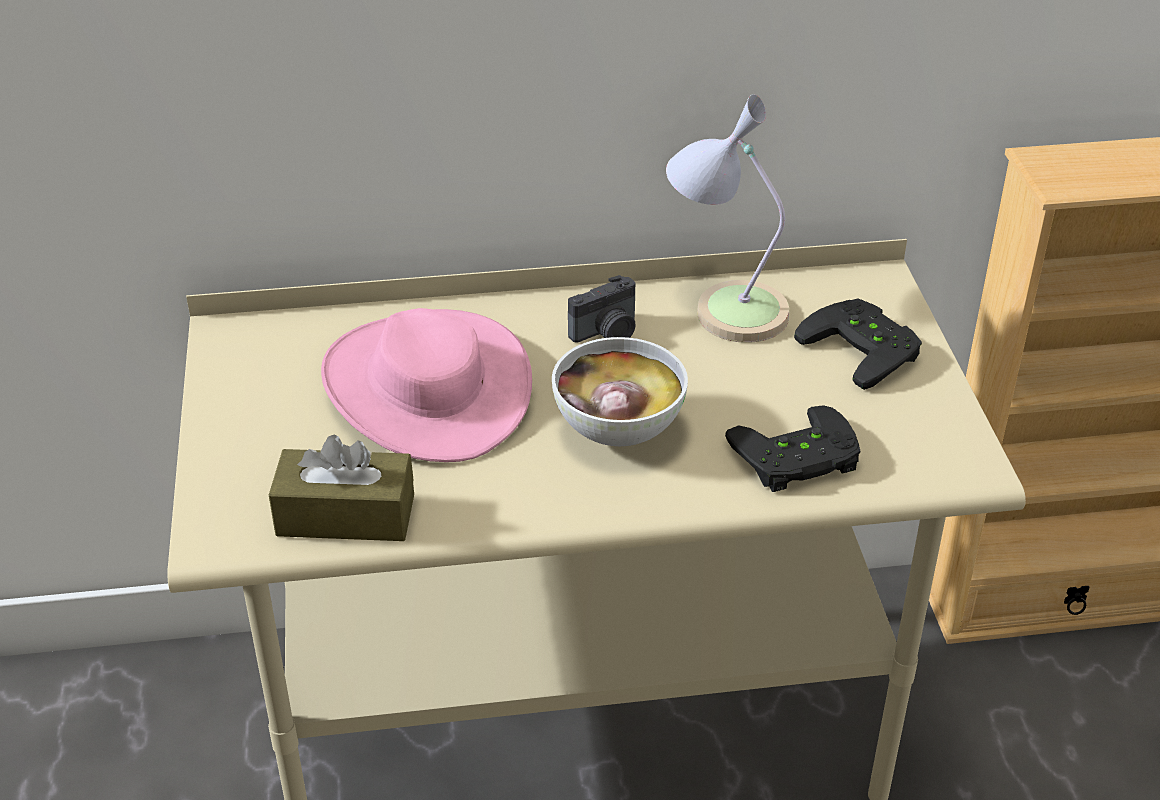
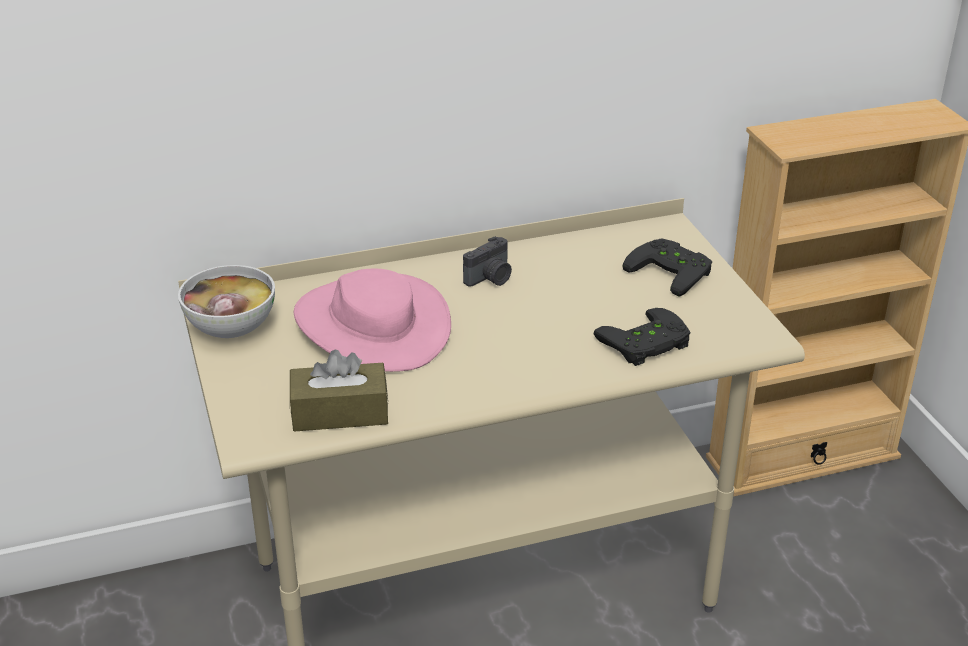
camera: 10 degrees left, 5 degrees down
(618, 429) = (516, 338): bowl -> bowl (231, 329)
(724, 307) = (567, 254): table lamp -> none

